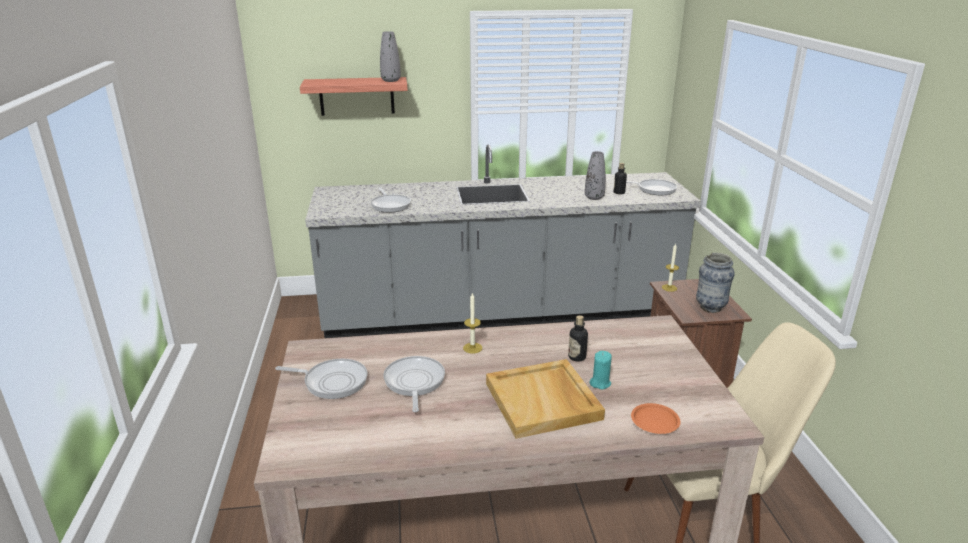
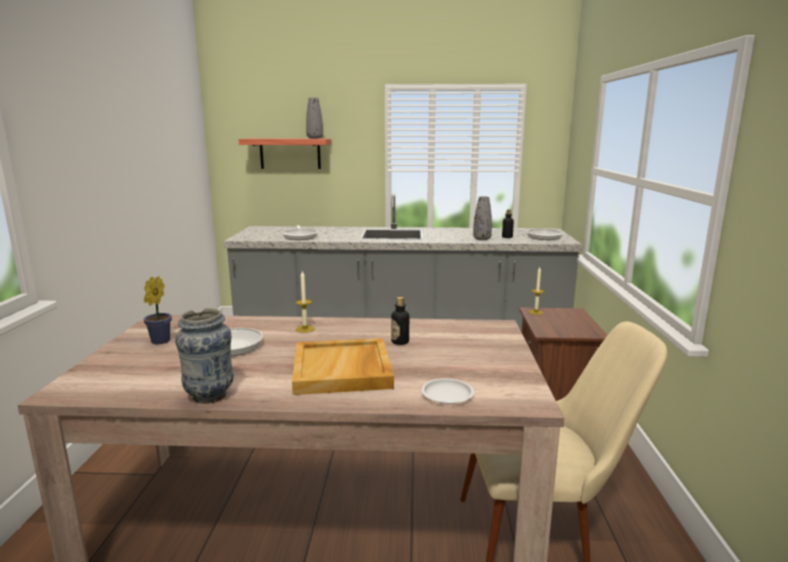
camera: 10 degrees right, 10 degrees down
(332, 382) = (158, 342): frying pan -> potted plant
(600, 383) = (409, 361): turquoise candle -> none
(654, 422) = (447, 395): orange plate -> white plate
(710, 308) = (570, 328): vase -> vase (209, 396)

